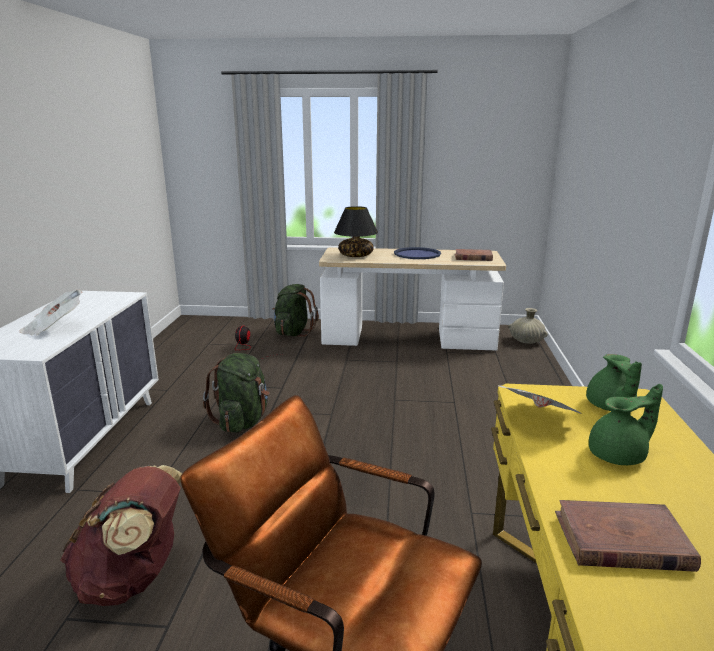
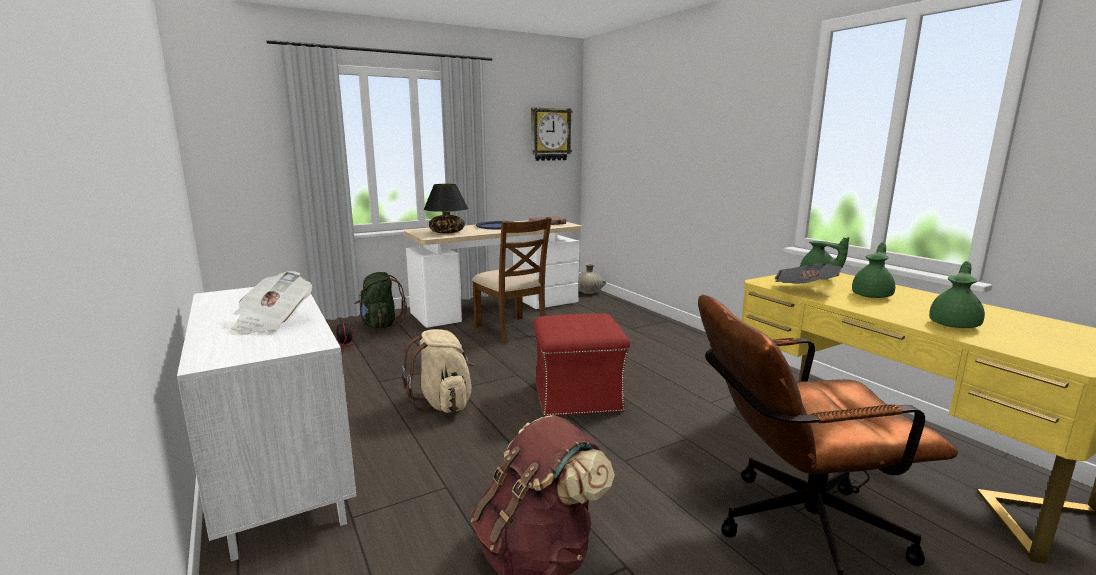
camera: 35 degrees left, 5 degrees down
(242, 421) = (443, 403): green backpack -> beige backpack
(351, 455) = (578, 396): none -> red ottoman
(389, 366) = (512, 330): none -> brown chair
(511, 153) = (550, 134): none -> wall clock
(621, 541) = (955, 324): brown book -> green teapot

